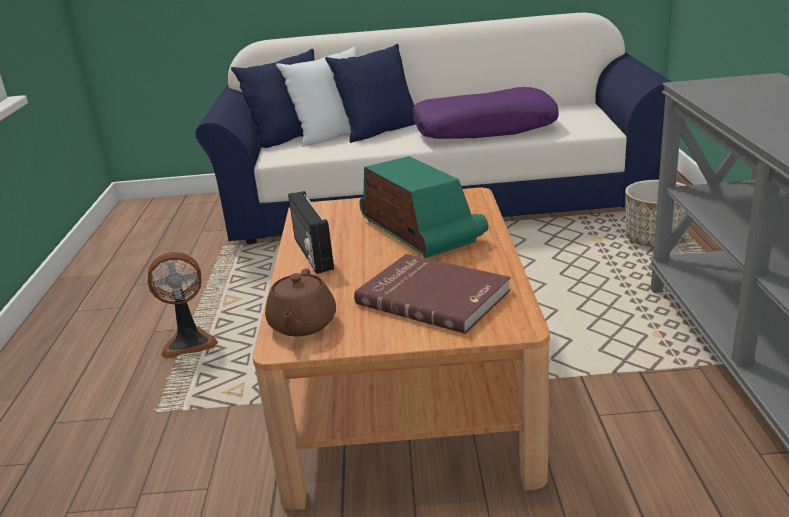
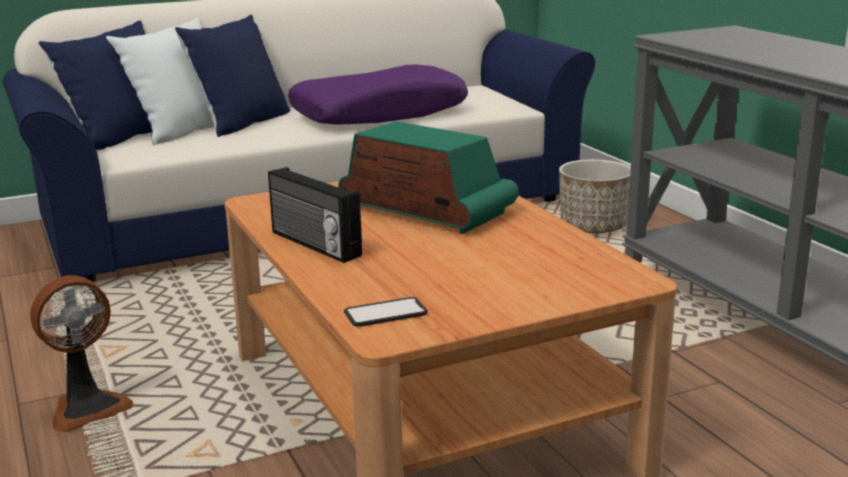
camera: 25 degrees left, 5 degrees down
(302, 325) = (385, 313): brown teapot -> phone
(434, 296) = (515, 266): red book -> none

